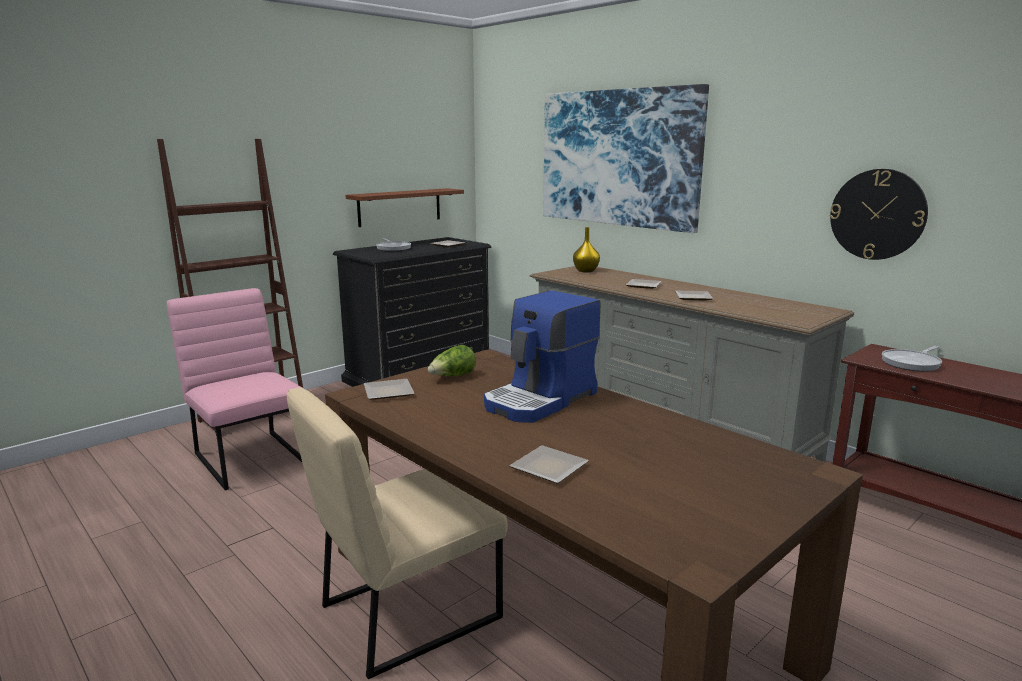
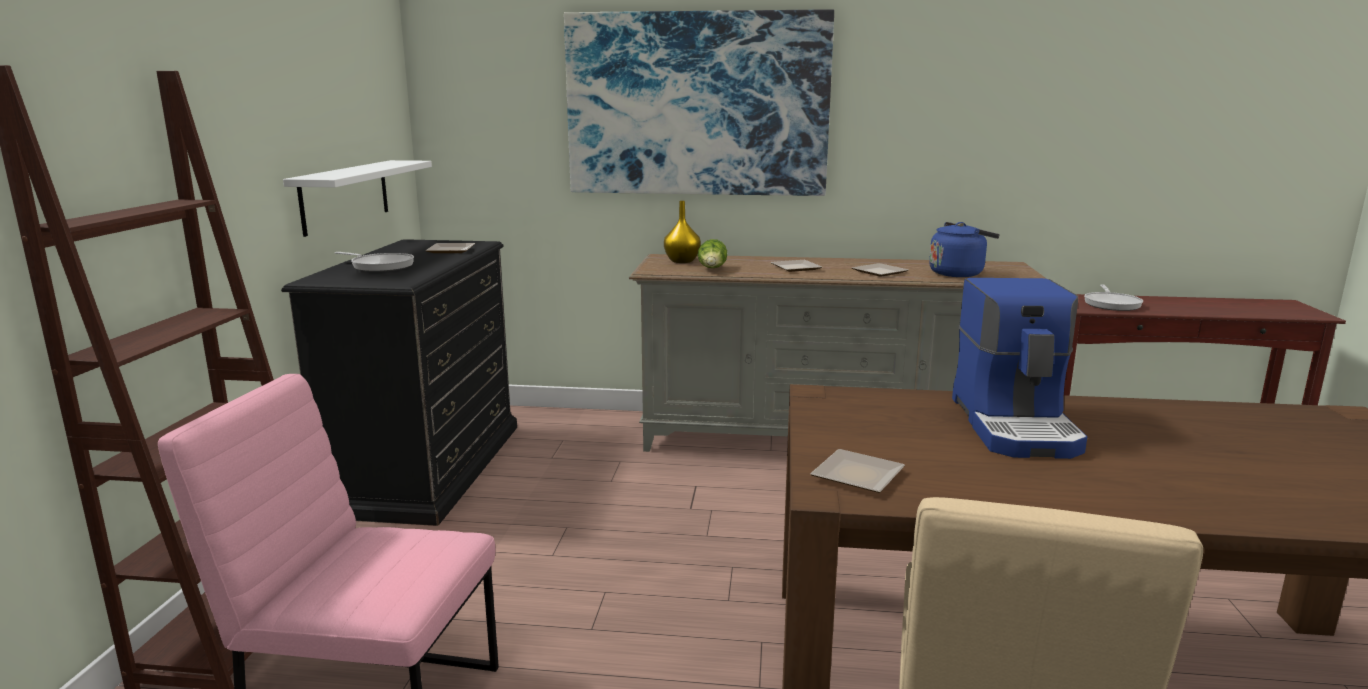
camera: 40 degrees left, 0 degrees up
(400, 207) = (345, 195): brown shelf -> white shelf
(452, 376) = (859, 429): lettuce -> lettuce (712, 269)
(549, 469) = (1241, 496): plate -> none
(754, 308) = (958, 273): none -> blue kettle
(877, 214) = (1041, 157): wall clock -> none

